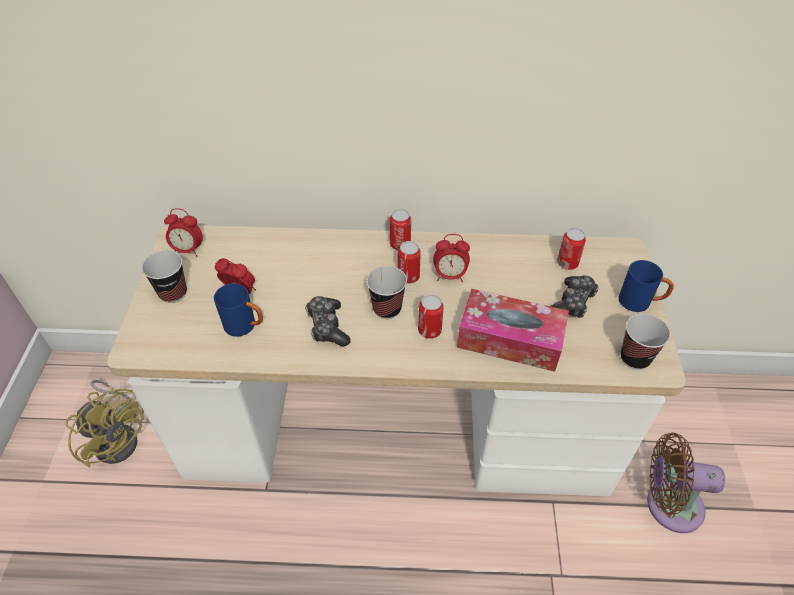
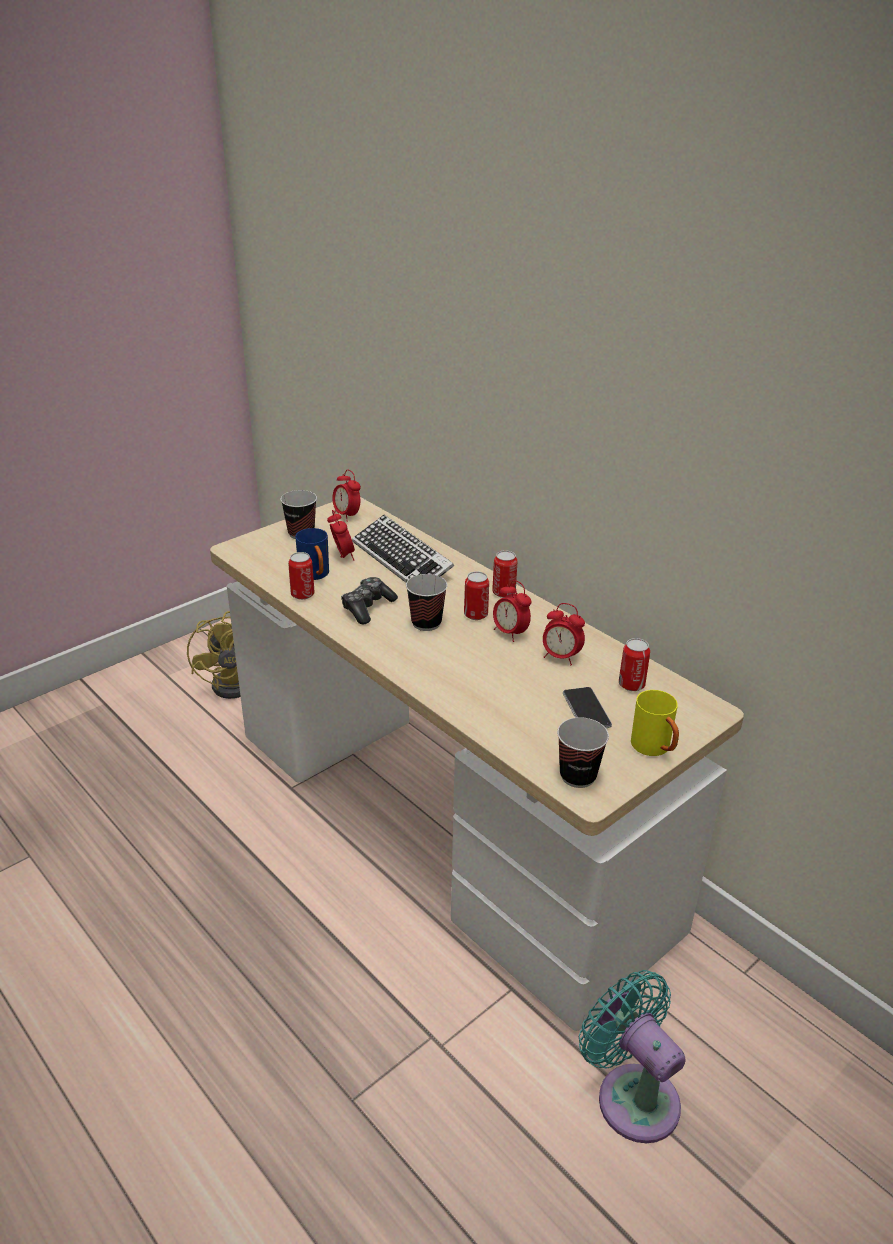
camera: 45 degrees right, 15 degrees down
(291, 264) = (402, 560): none -> keyboard
(429, 330) = (436, 653): can -> can (302, 594)
(504, 272) = (560, 657): none -> alarm clock
(510, 339) = (489, 697): tissue box -> none
(572, 303) = (586, 710): game controller -> phone
(640, 302) = (655, 749): blue mug -> yellow mug
(668, 504) = (632, 1095): brown fan -> turquoise fan

